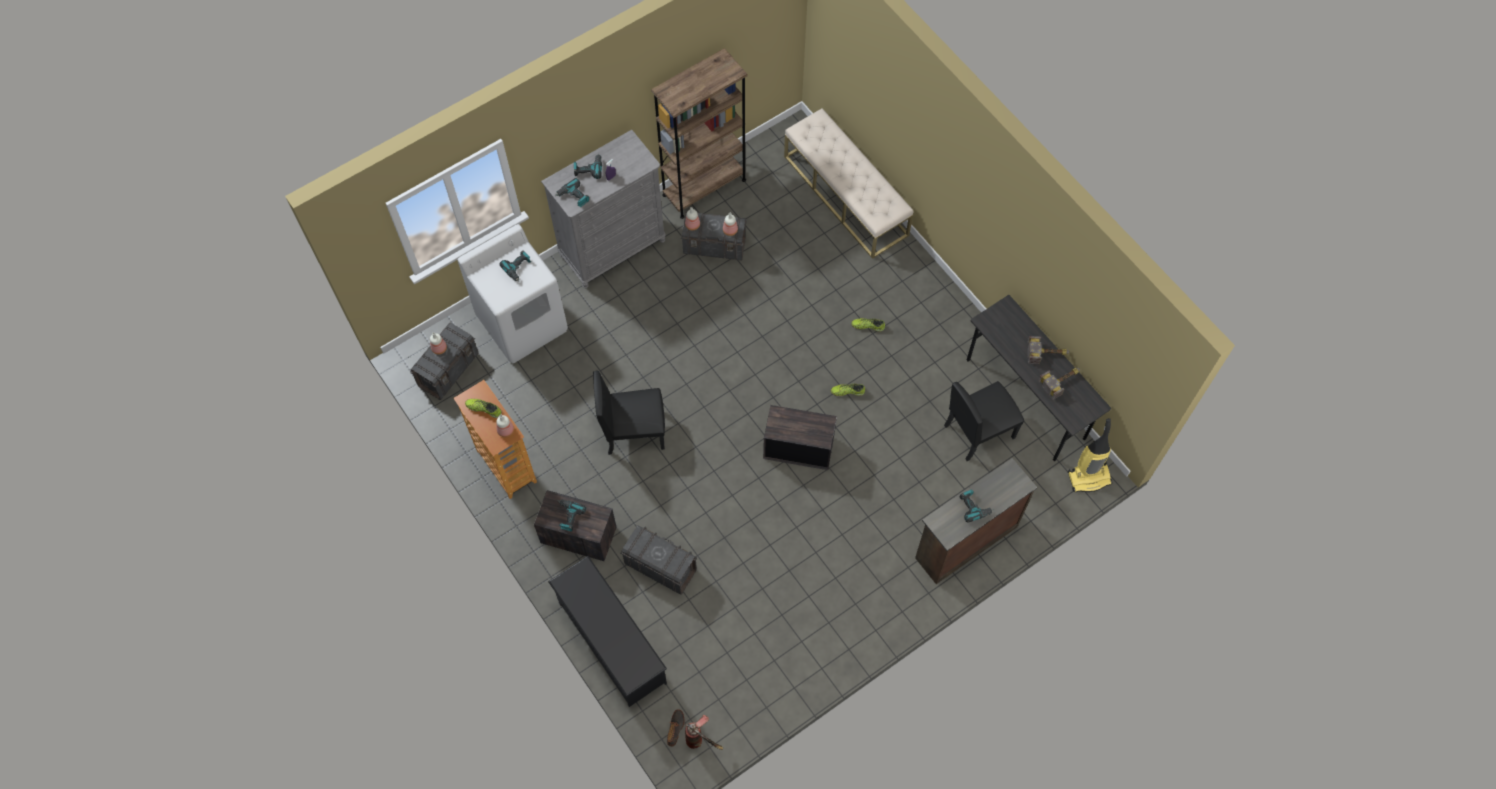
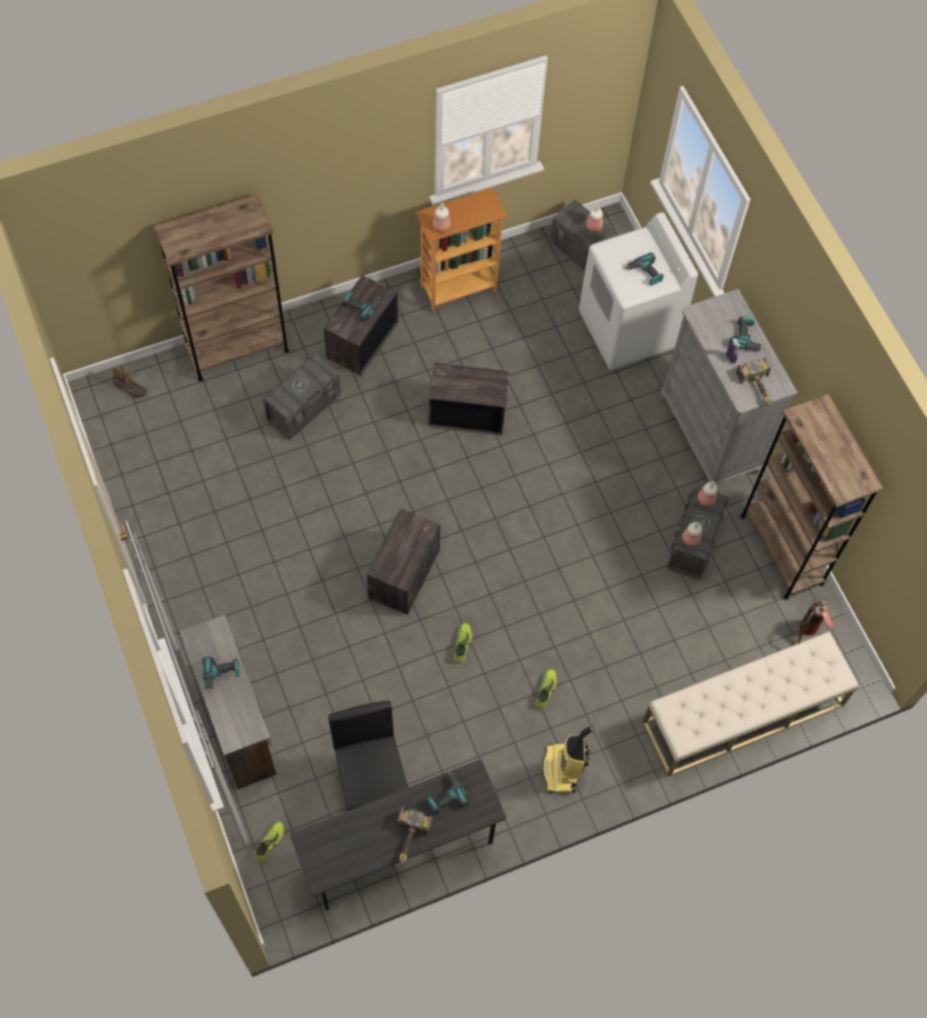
camera: 100 degrees right, 0 degrees up
(484, 409) = (472, 211): shoe -> shoe (270, 843)
(573, 197) = (709, 316): power drill -> power drill (446, 796)
(611, 642) = (237, 349): black shoe rack -> brown bookcase
(634, 431) = (469, 413): black chair -> crate
(700, 741) = (109, 408): fire extinguisher -> fire extinguisher (806, 633)
(1061, 381) = (366, 845): hammer -> hammer (758, 389)
(1089, 477) = (274, 897): vacuum cleaner -> vacuum cleaner (562, 770)

